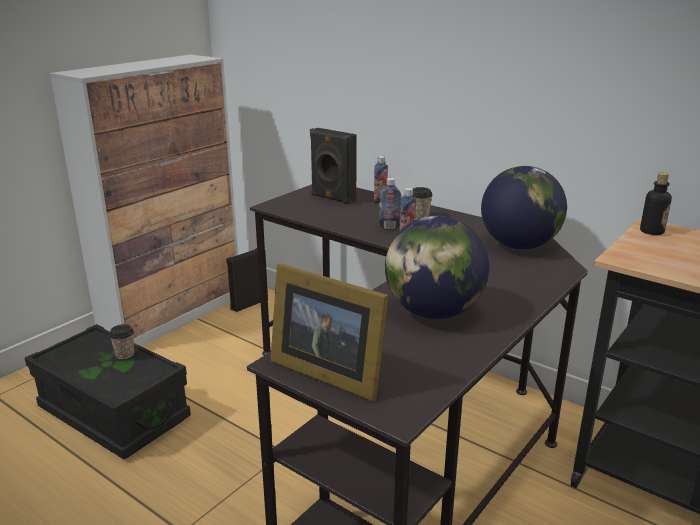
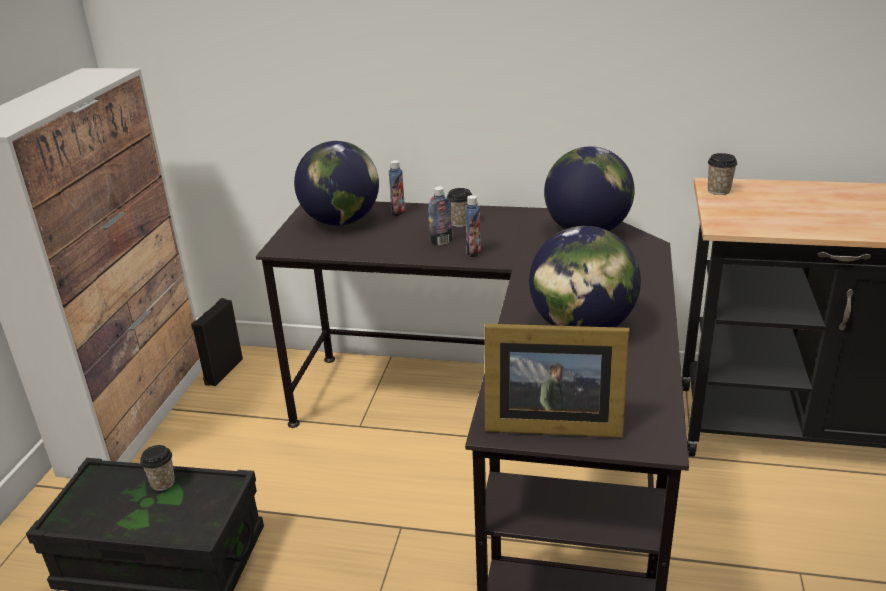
camera: 25 degrees left, 5 degrees up
(332, 198) = (341, 221): black speaker -> globe
(651, 231) = (718, 191): bottle -> cup

